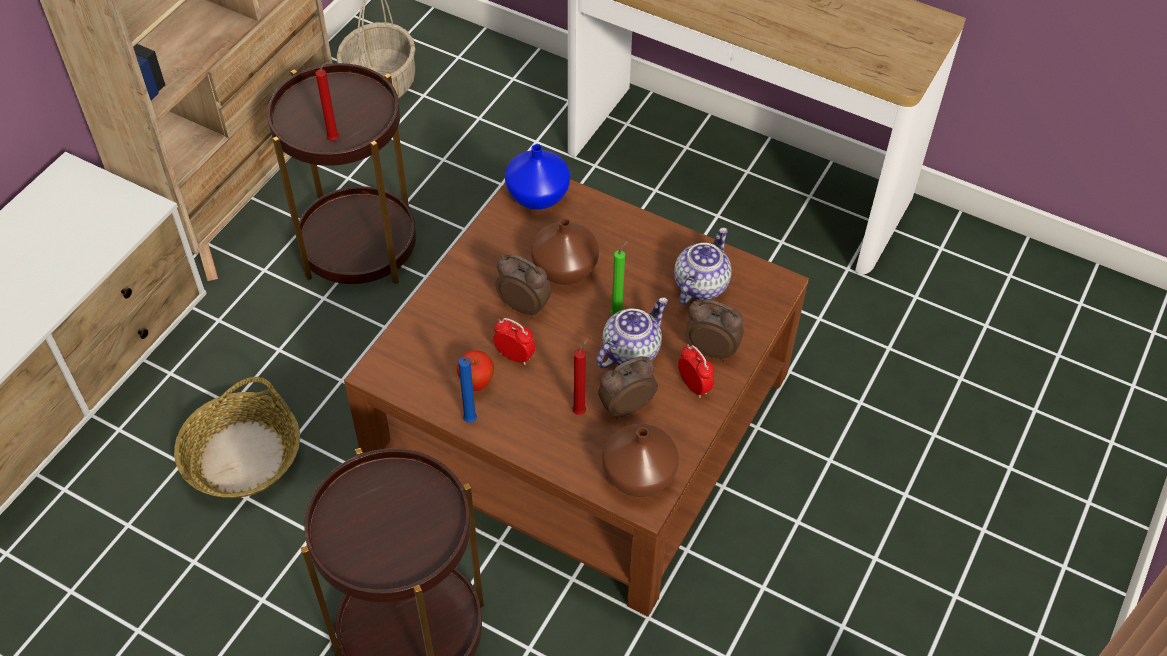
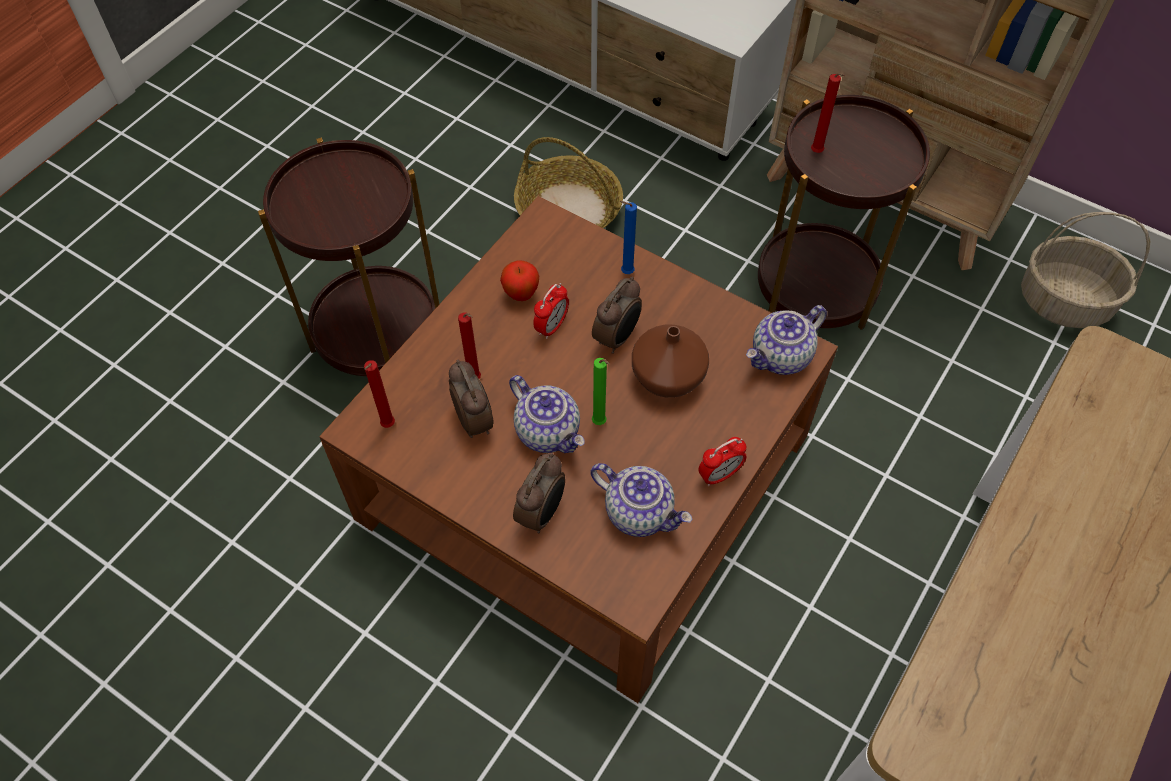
camera: 95 degrees right, 5 degrees up
(470, 422) = (475, 289): blue candle -> blue candle (625, 273)
(538, 194) = (781, 357): blue vase -> teapot
(640, 476) = (387, 426): brown vase -> red candle
(694, 386) = (493, 489): alarm clock -> alarm clock (719, 475)

